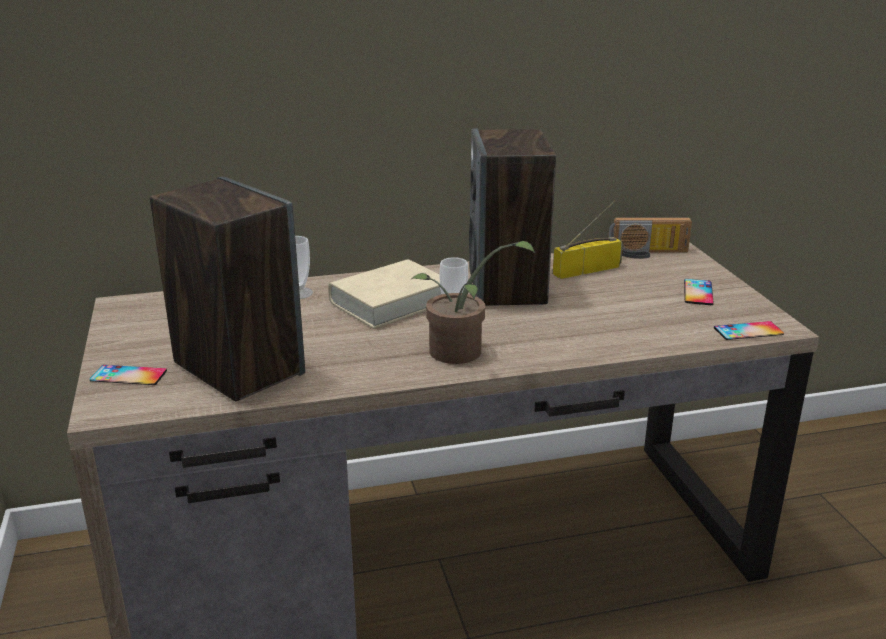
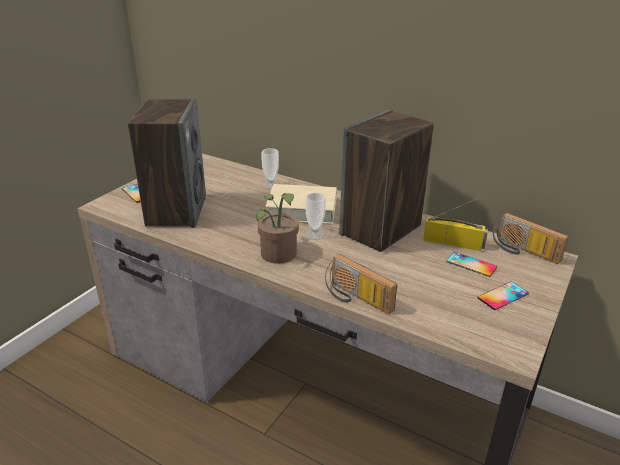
camera: 45 degrees right, 5 degrees up
(603, 351) = (355, 298): none -> radio
(748, 331) = (482, 342): phone -> phone (471, 264)

